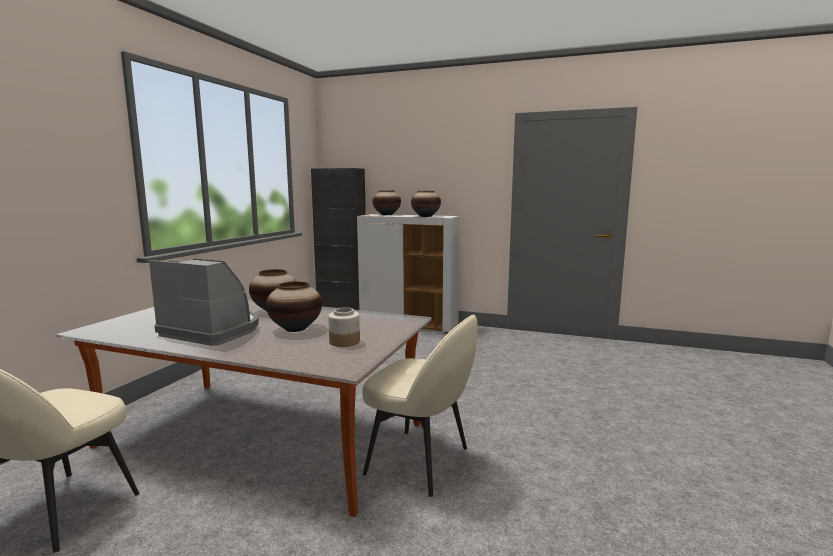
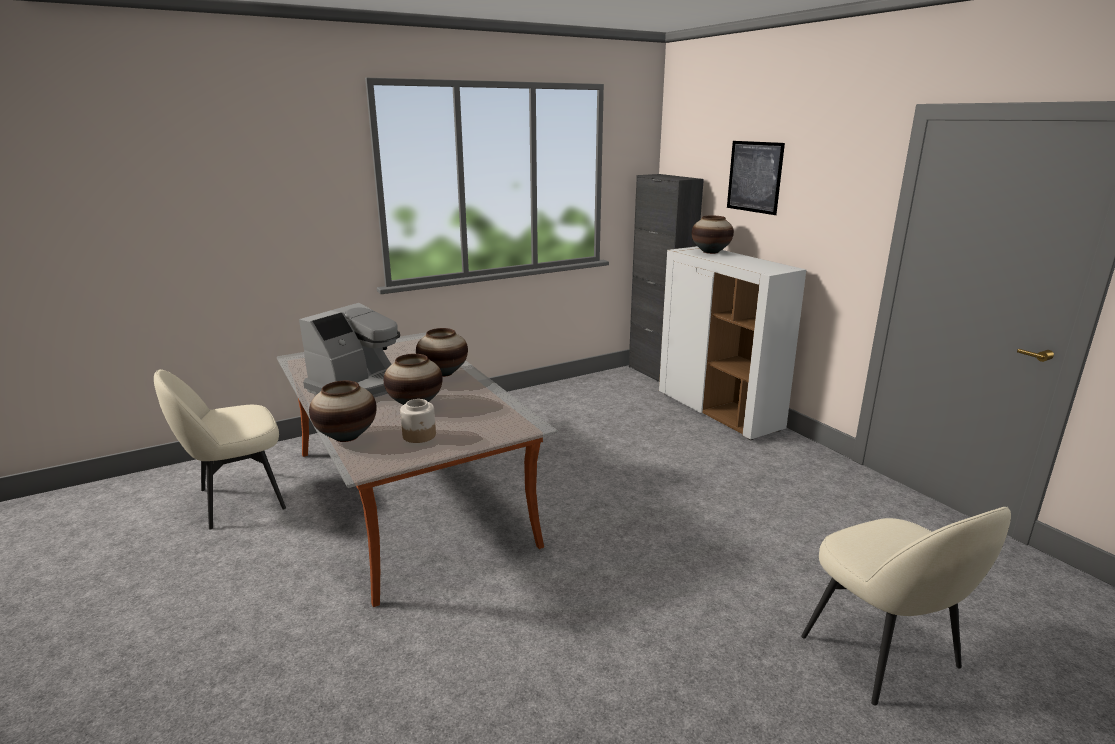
camera: 40 degrees right, 10 degrees up
(212, 331) = (359, 385): coffee machine -> coffee machine turned 60 degrees clockwise
(407, 163) = (754, 177): none -> picture
(420, 461) = (487, 587): beige chair -> beige chair (882, 654)
(425, 216) = (747, 265): vase -> vase (346, 436)

